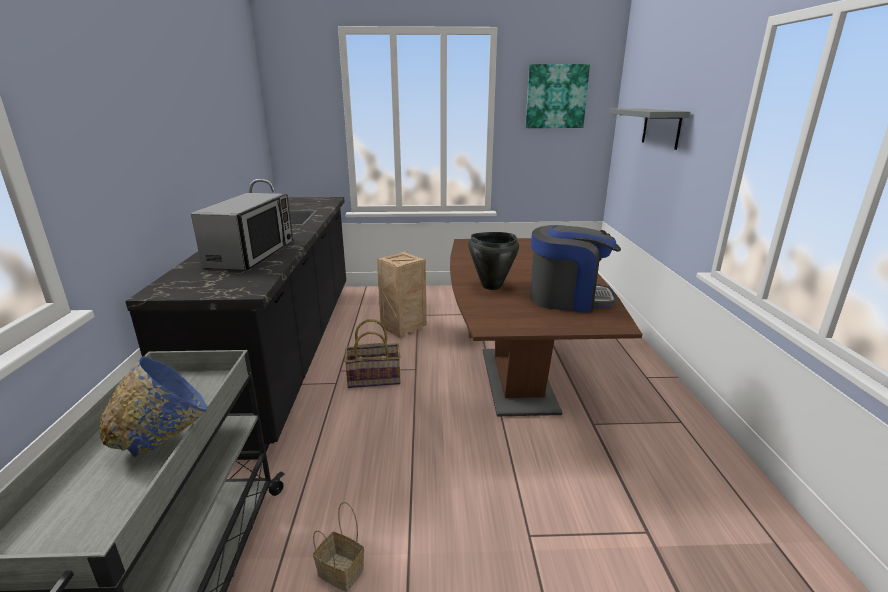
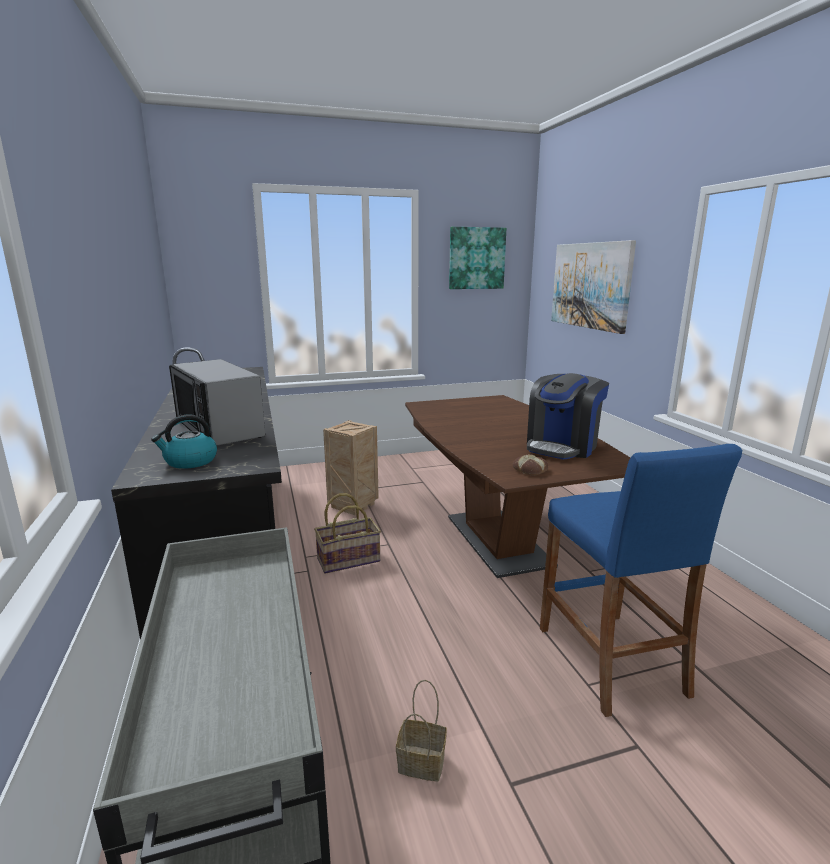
camera: 15 degrees left, 5 degrees down
(165, 440) = (254, 634): blue bowl -> none
(202, 282) = (190, 461): none -> kettle
(252, 254) = (218, 429): microwave -> microwave turned 150 degrees clockwise
(491, 286) = (481, 442): black cooking pot -> none
(515, 319) = (530, 469): none -> bread
(565, 517) = (610, 660): none -> blue stool
(568, 298) = (562, 446): coffee machine -> coffee machine turned 135 degrees clockwise
(661, 128) = (590, 285): grey shelf -> picture

